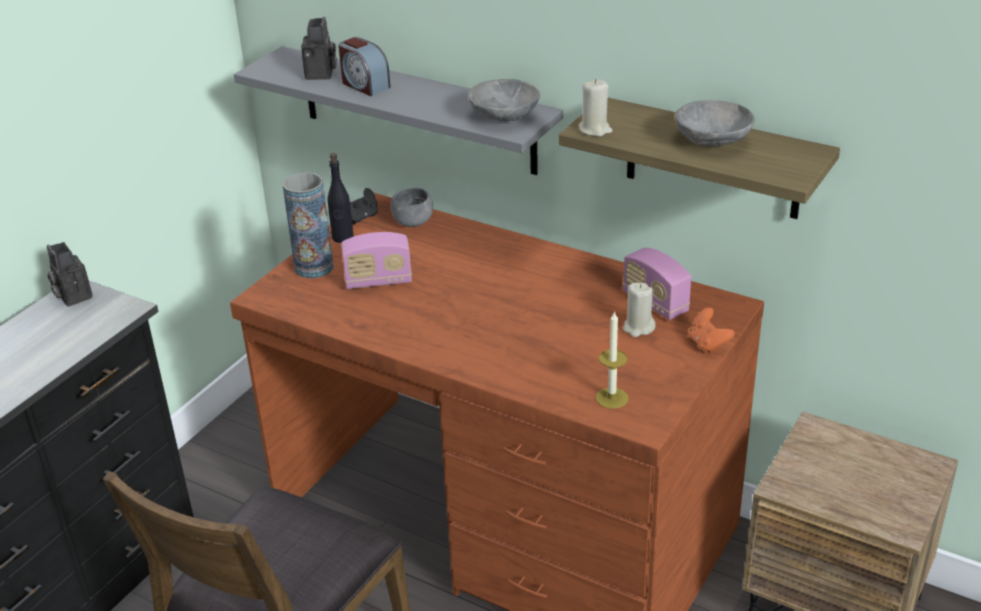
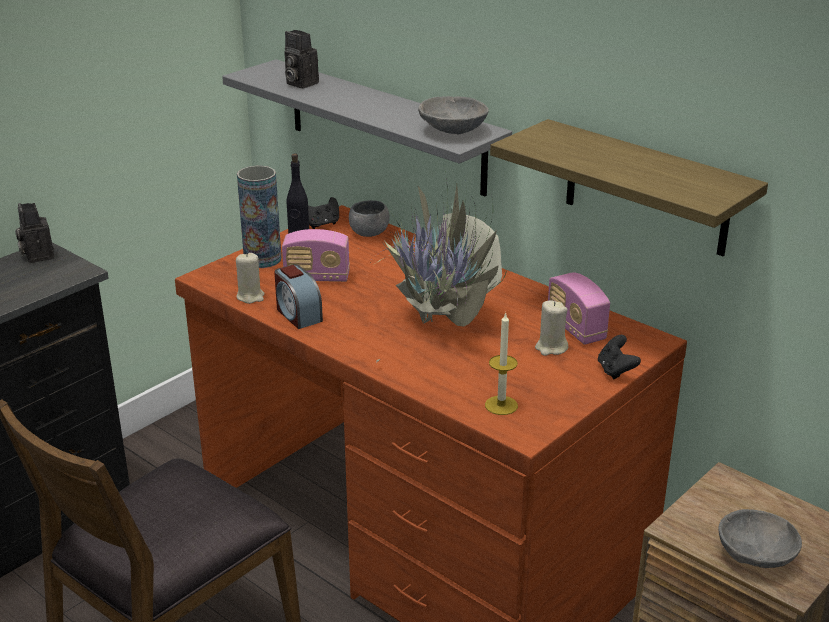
camera: 10 degrees right, 5 degrees down
(321, 75) = (299, 83): camera -> camera turned 120 degrees clockwise
(364, 85) = (335, 94): alarm clock -> alarm clock (298, 314)
(524, 320) = (441, 327): none -> potted plant
(595, 129) = (527, 144): beige candle -> beige candle (250, 296)
(708, 344) = (616, 371): orange game controller -> black game controller
(713, 142) = (639, 165): grey bowl -> grey bowl (756, 558)

